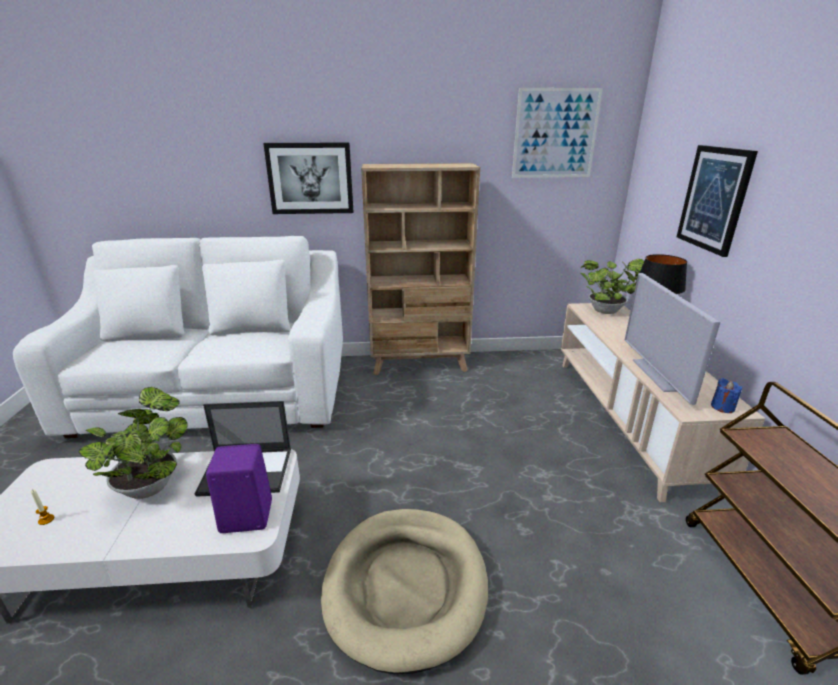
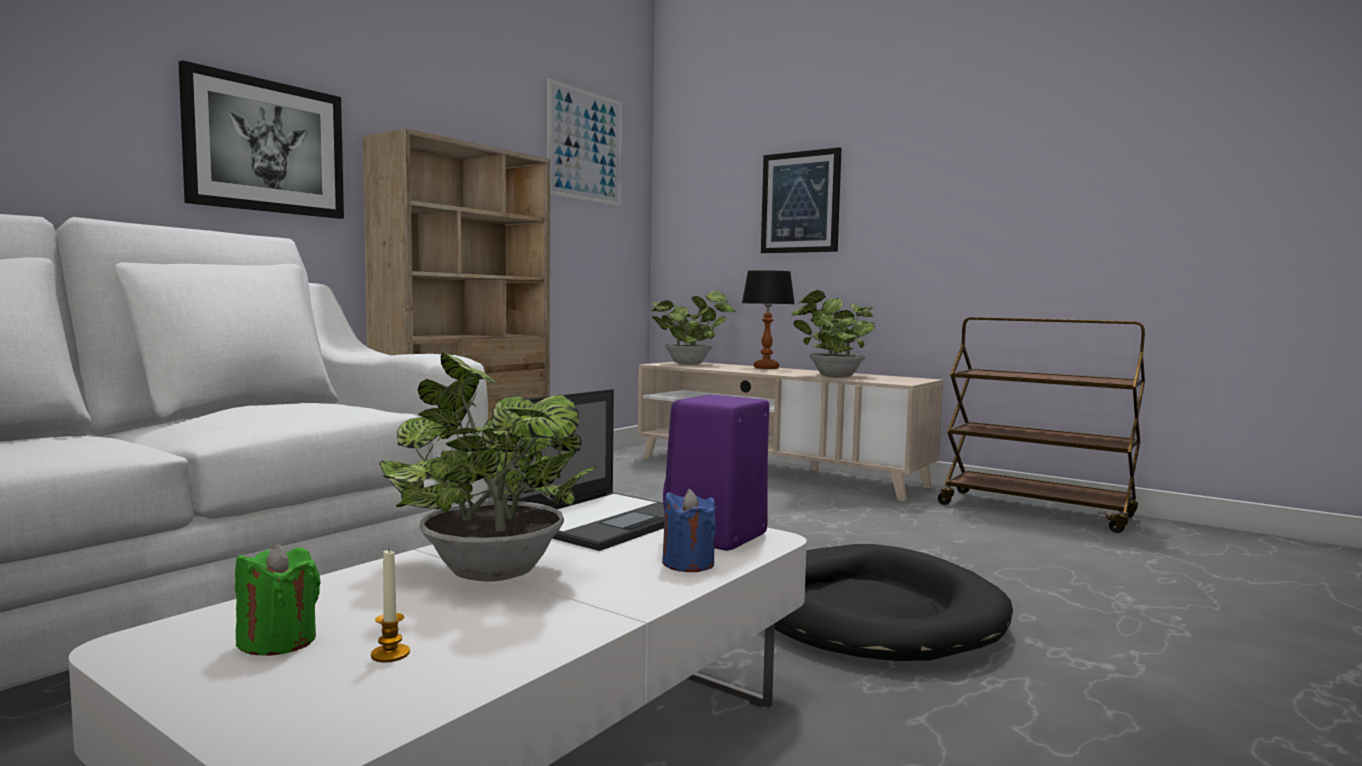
camera: 50 degrees left, 20 degrees down
(52, 491) = (278, 641): none -> green candle
(406, 586) = (866, 612): beige dog bed -> black dog bed
(658, 374) = (833, 376): television -> potted plant
(722, 407) = (911, 379): blue candle -> blue candle (688, 563)

